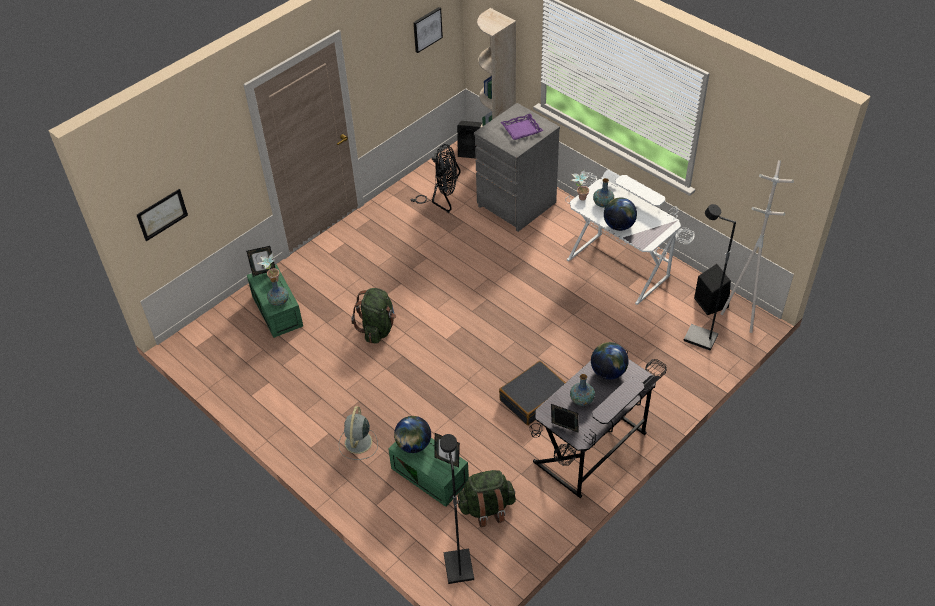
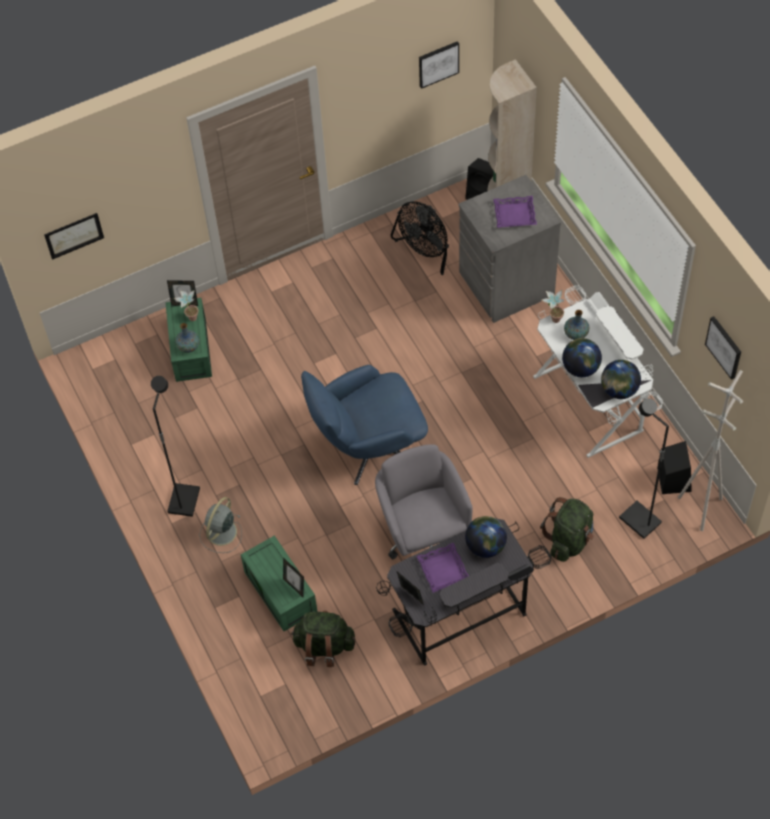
camera: 20 degrees right, 10 degrees up
(378, 328) = (290, 403): green backpack -> green backpack (569, 539)
(413, 445) = (267, 558): globe -> globe (619, 390)
(441, 195) = (425, 248): black fan -> black fan turned 105 degrees clockwise
(457, 567) = (270, 699): black floor lamp -> black floor lamp (183, 500)
(458, 343) = (369, 447): none -> blue armchair
(534, 399) = (423, 538): black suitcase -> grey office chair
(582, 400) = (443, 570): vase -> purple tray
(750, 155) = (724, 347): none -> picture

